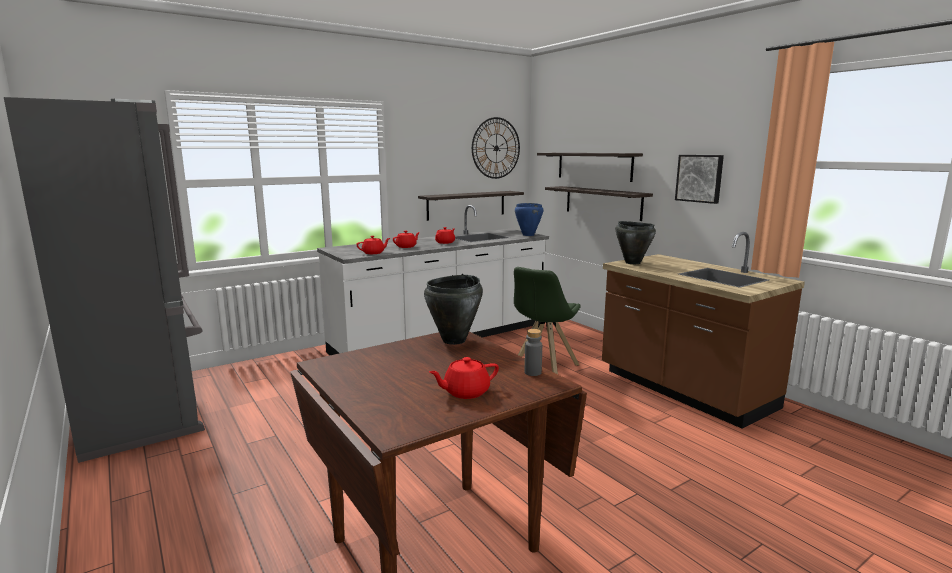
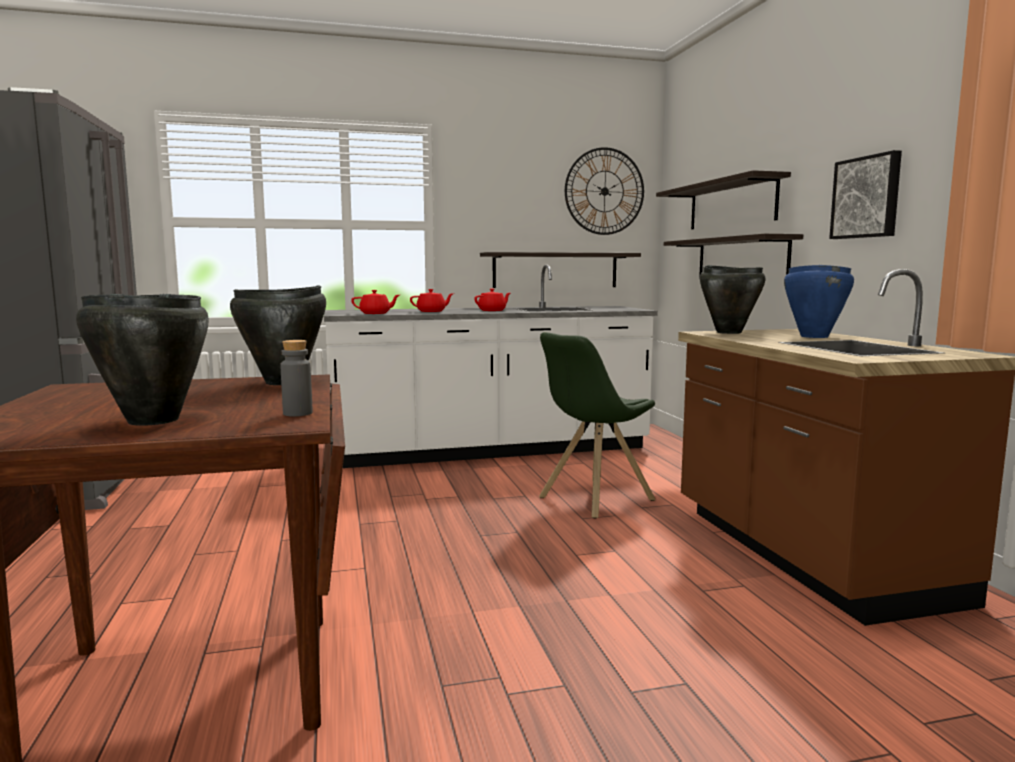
camera: 20 degrees right, 5 degrees down
(465, 392) = (152, 420): red teapot -> black cooking pot
(528, 235) = (627, 309): blue cooking pot -> blue cooking pot (813, 336)

